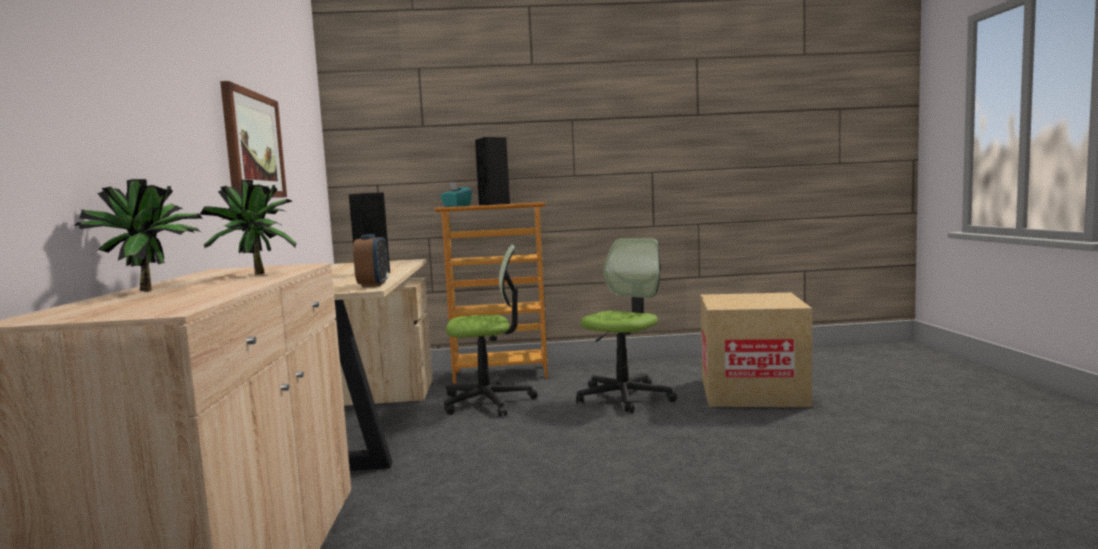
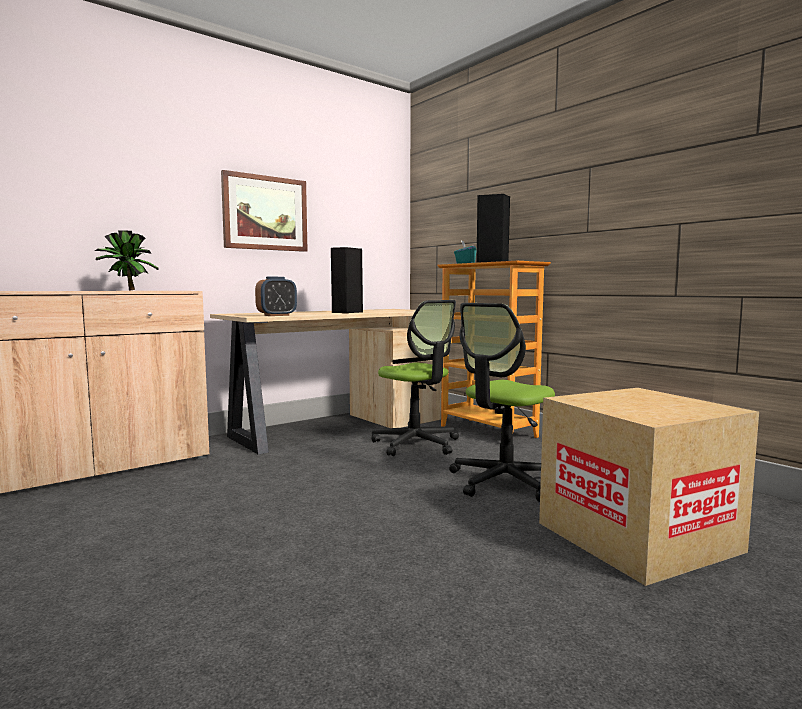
camera: 55 degrees right, 0 degrees up
(153, 290) = (55, 290): potted plant -> none
(624, 397) = (503, 482): office chair -> office chair turned 135 degrees clockwise

